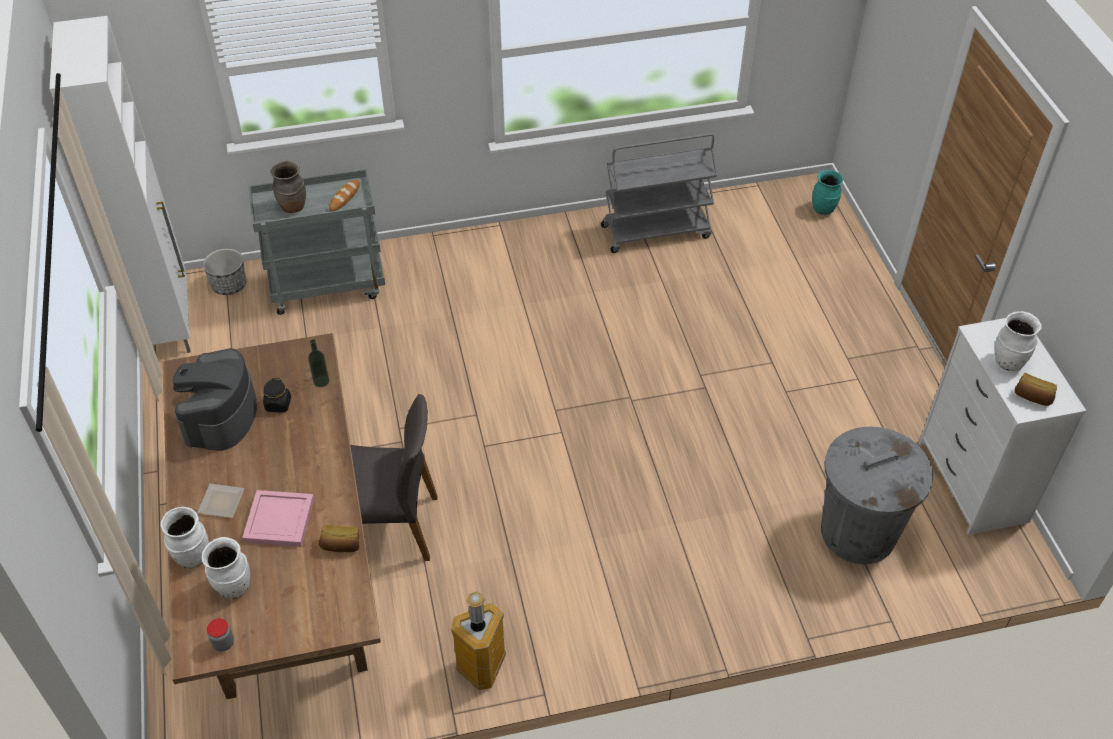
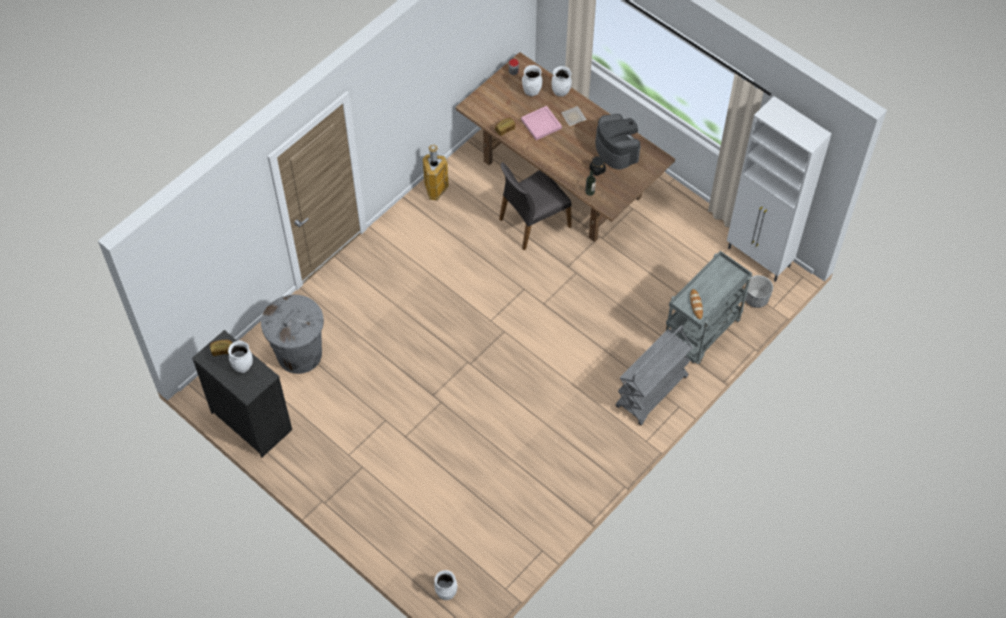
camera: 145 degrees right, 10 degrees up
(292, 207) = (717, 281): brown vase -> none
(656, 231) = (544, 499): grey cart -> grey cart (652, 392)
(823, 209) = (446, 592): turquoise vase -> white vase
(971, 482) = (252, 421): white dresser -> black dresser

